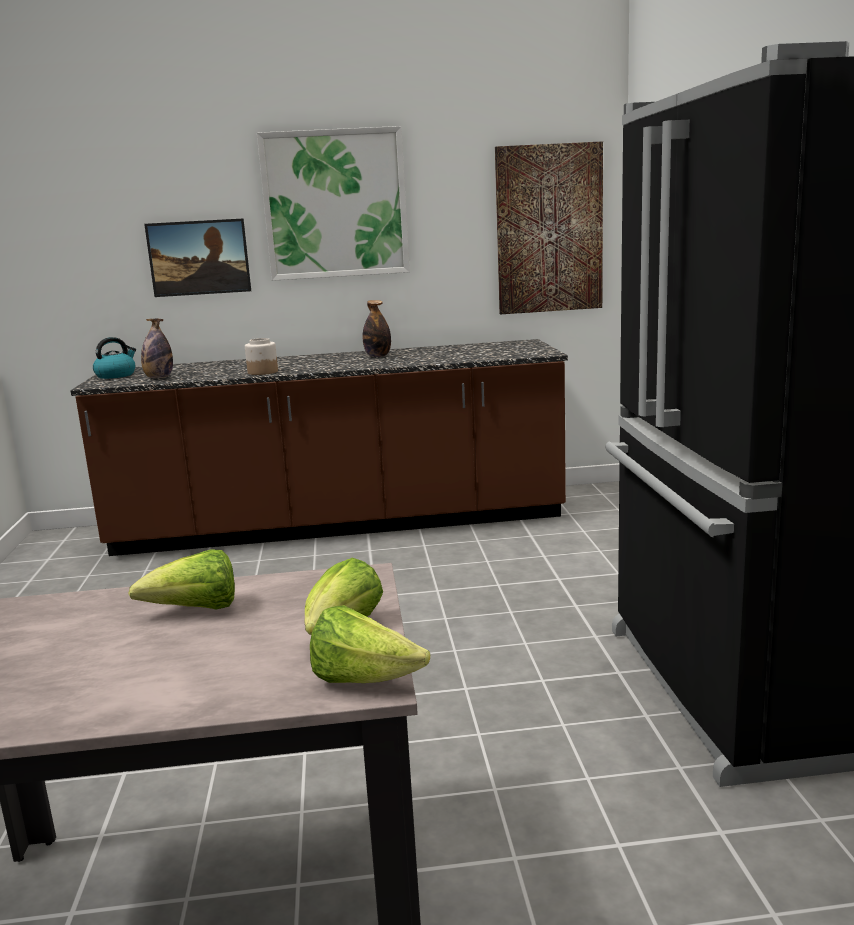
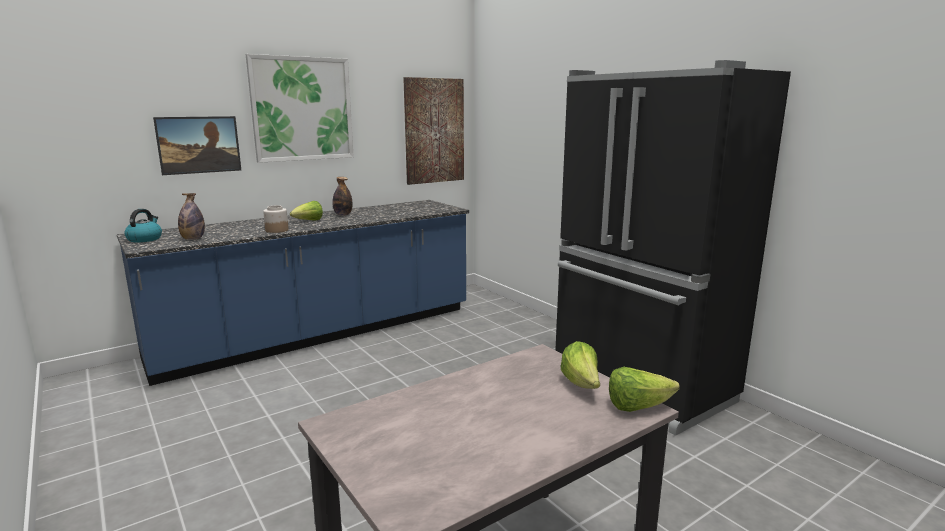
camera: 30 degrees left, 0 degrees up
(195, 610) = (478, 392): lettuce -> lettuce (308, 221)
(339, 524) = (320, 333): brown counter -> blue counter

